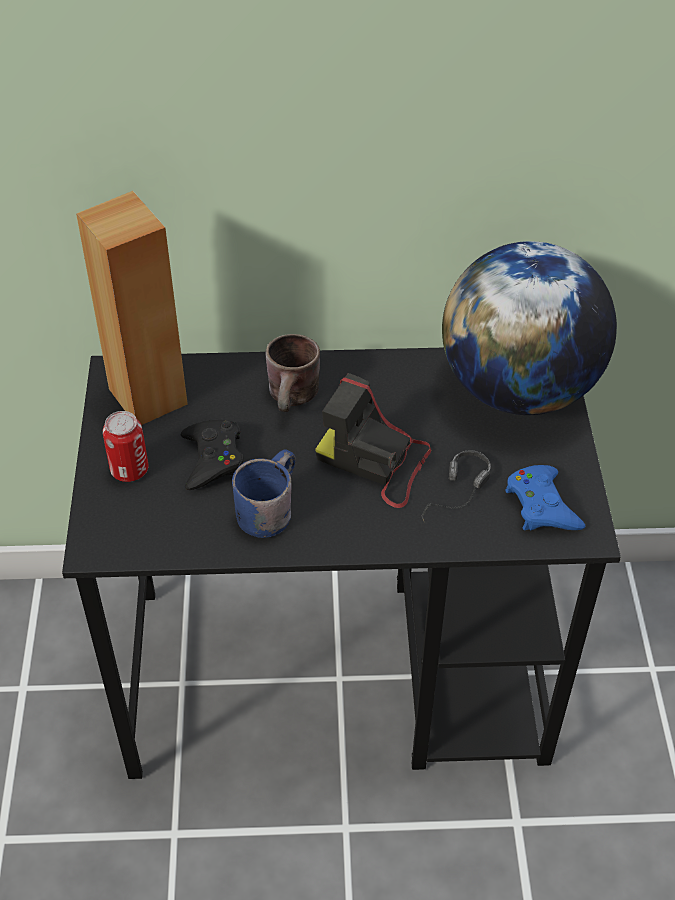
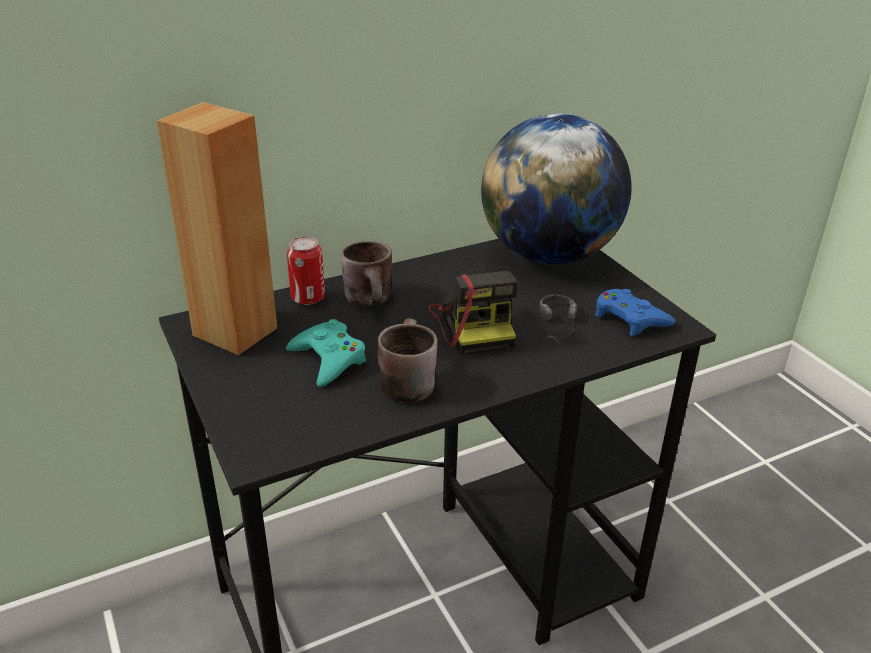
camera: 25 degrees left, 15 degrees down
(129, 470) = (252, 387): can -> can (308, 298)
(212, 459) = (328, 359): black game controller -> turquoise game controller
(265, 507) = (403, 380): blue mug -> brown mug
(376, 461) = (475, 324): camera -> camera turned 105 degrees counterclockwise

